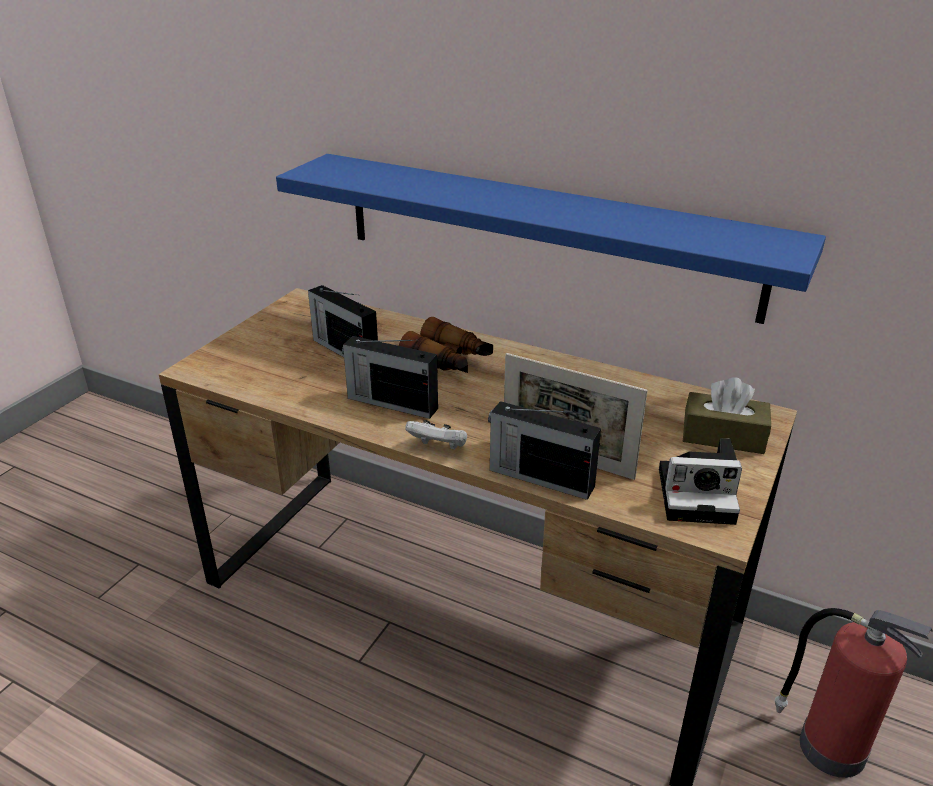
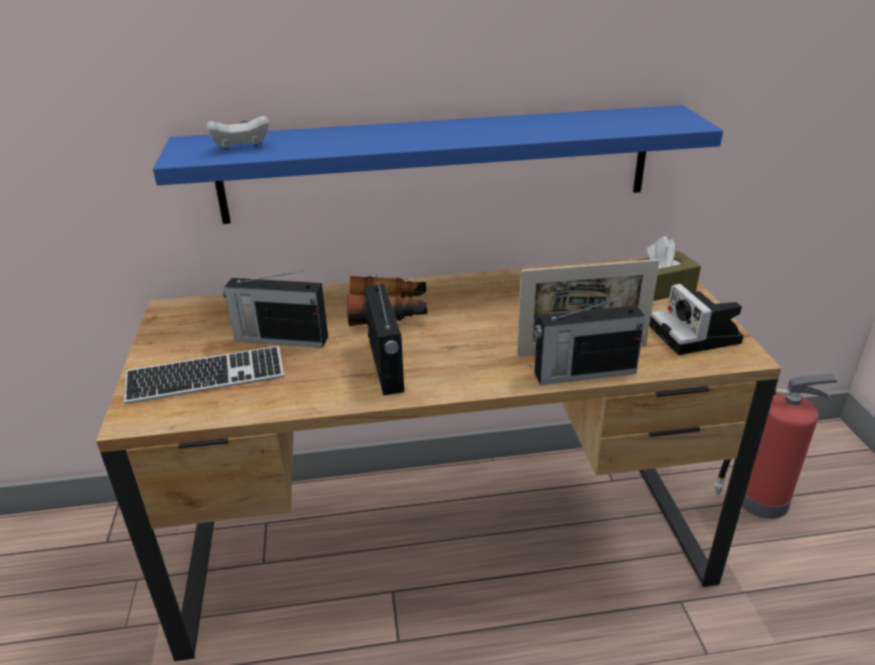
camera: 35 degrees left, 0 degrees up
(264, 359) = (206, 378): none -> keyboard
(391, 402) = (385, 366): radio -> radio turned 90 degrees counterclockwise
(439, 447) = (477, 385): white game controller -> white game controller (241, 148)
(699, 494) = (697, 336): camera -> camera turned 105 degrees clockwise

